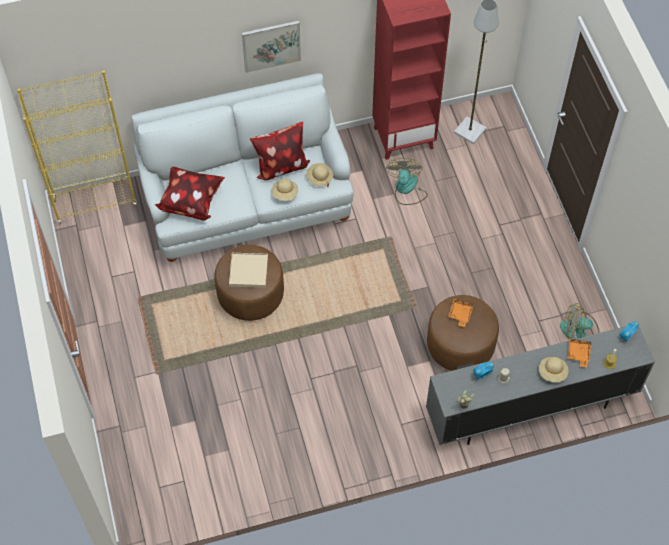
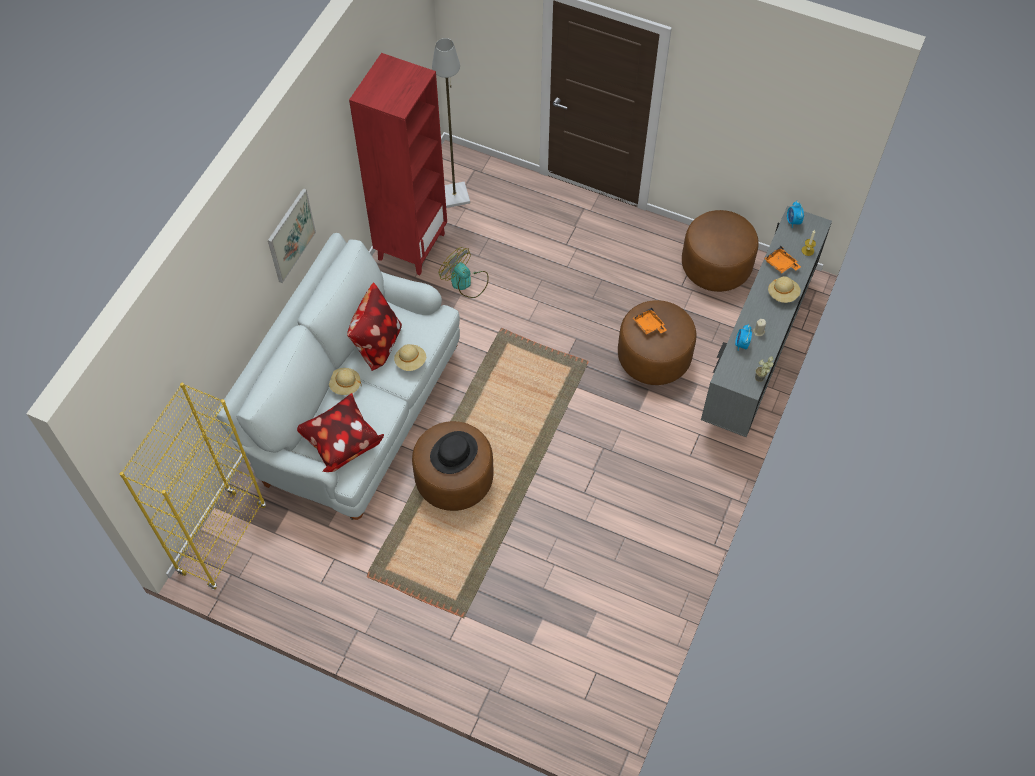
camera: 50 degrees left, 0 degrees up
(248, 271) = (453, 453): beige tray -> black hat
(319, 178) = (420, 324): beige hat -> beige hat (345, 385)
(579, 331) = (716, 266): fan -> brown ottoman

